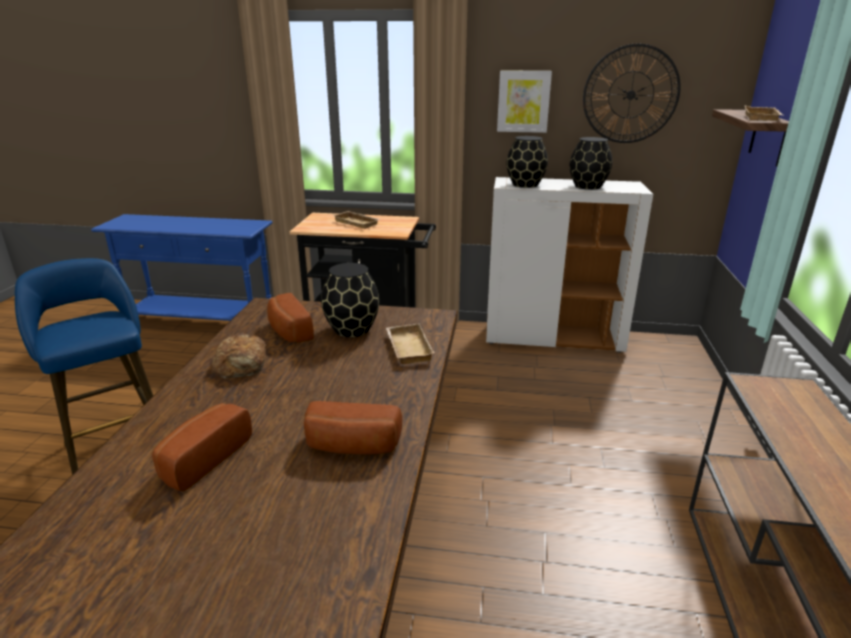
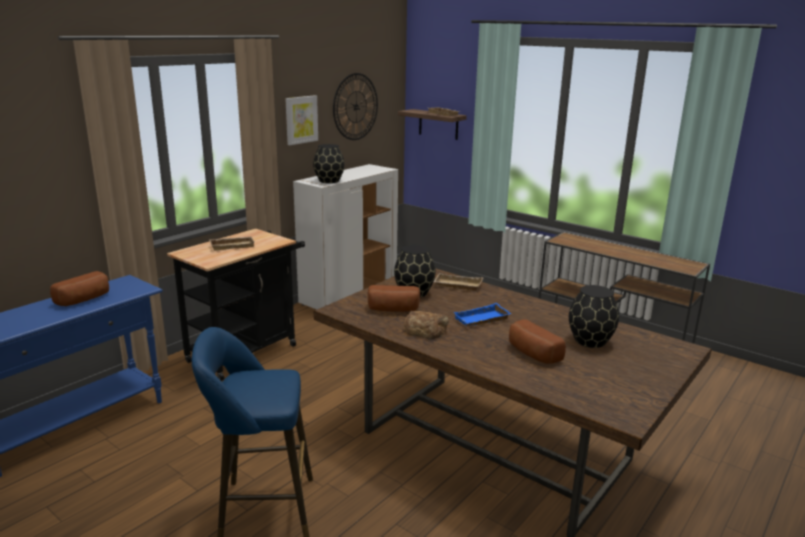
camera: 60 degrees left, 5 degrees down
(300, 392) = (481, 320): none -> blue tray
(352, 447) = (550, 318): bread -> bread (85, 299)
(587, 186) = (360, 173): black vase -> black vase (590, 341)

